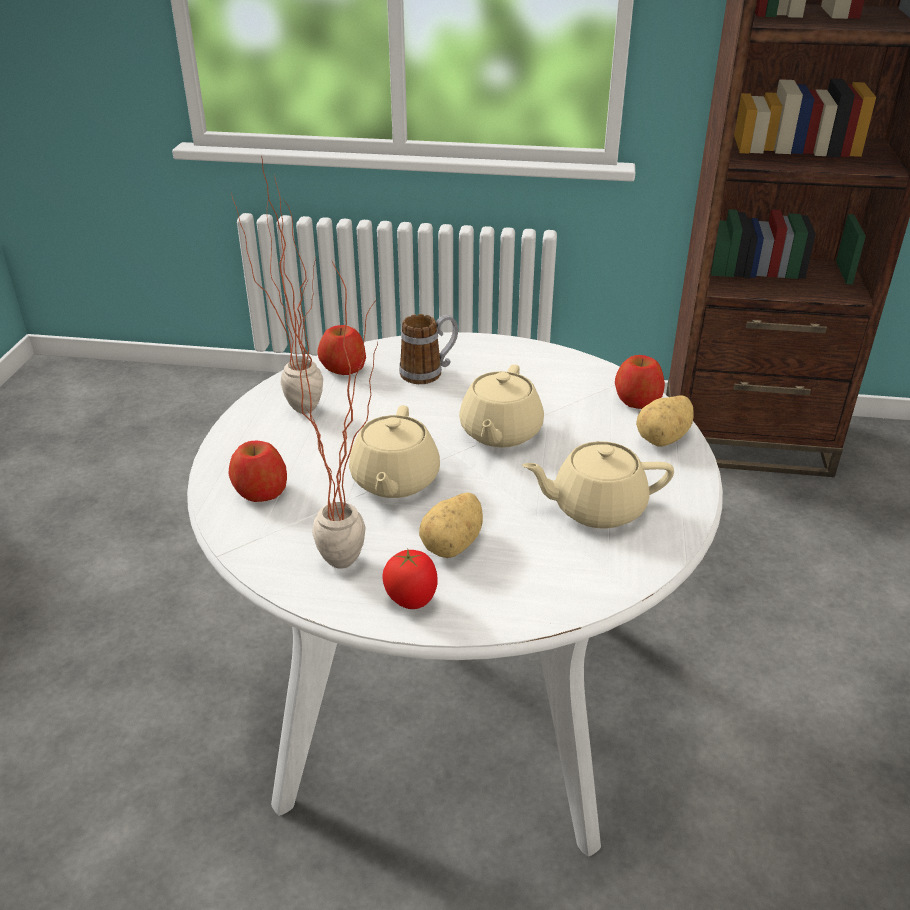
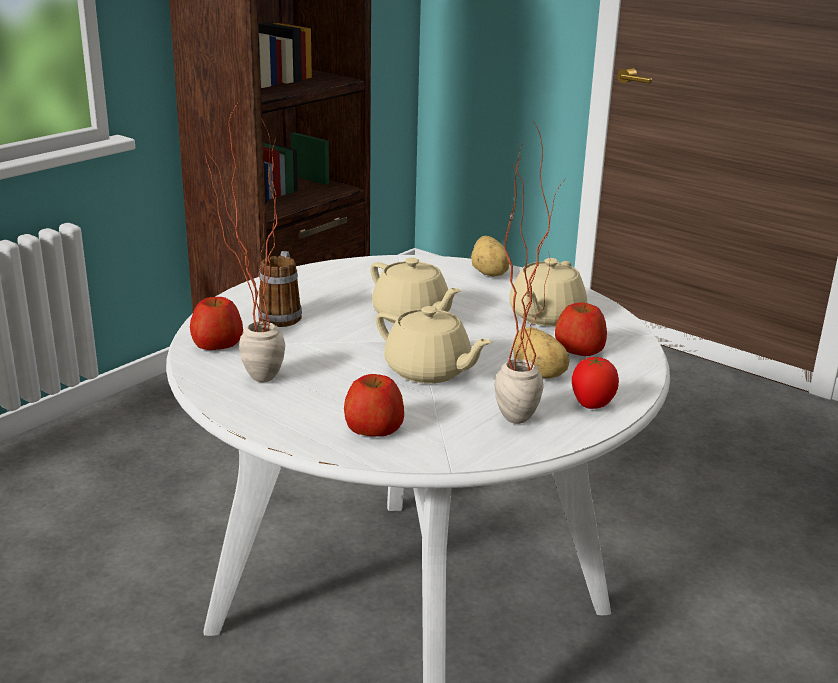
camera: 60 degrees left, 10 degrees down
(637, 400) = (431, 264): apple -> apple (579, 350)

